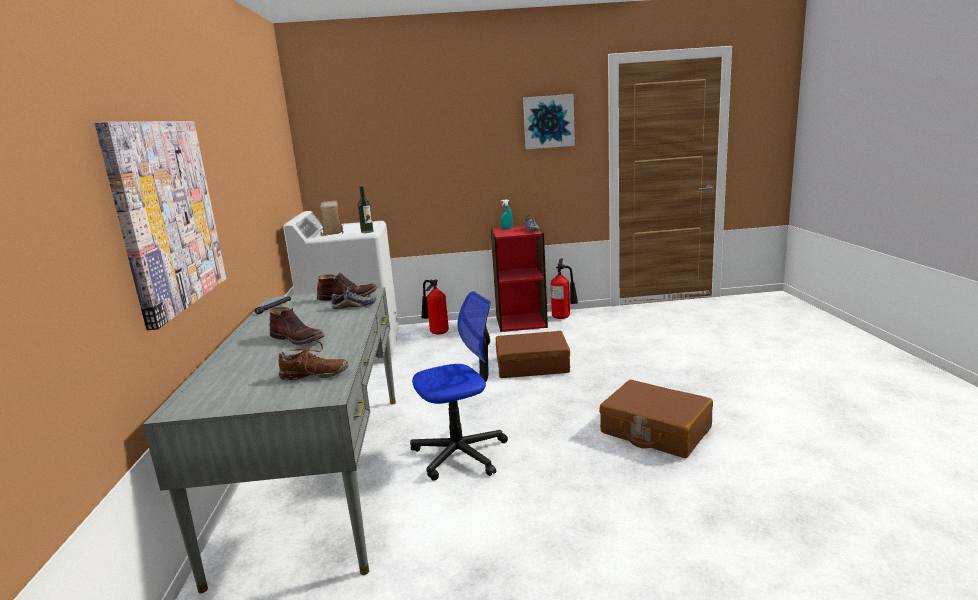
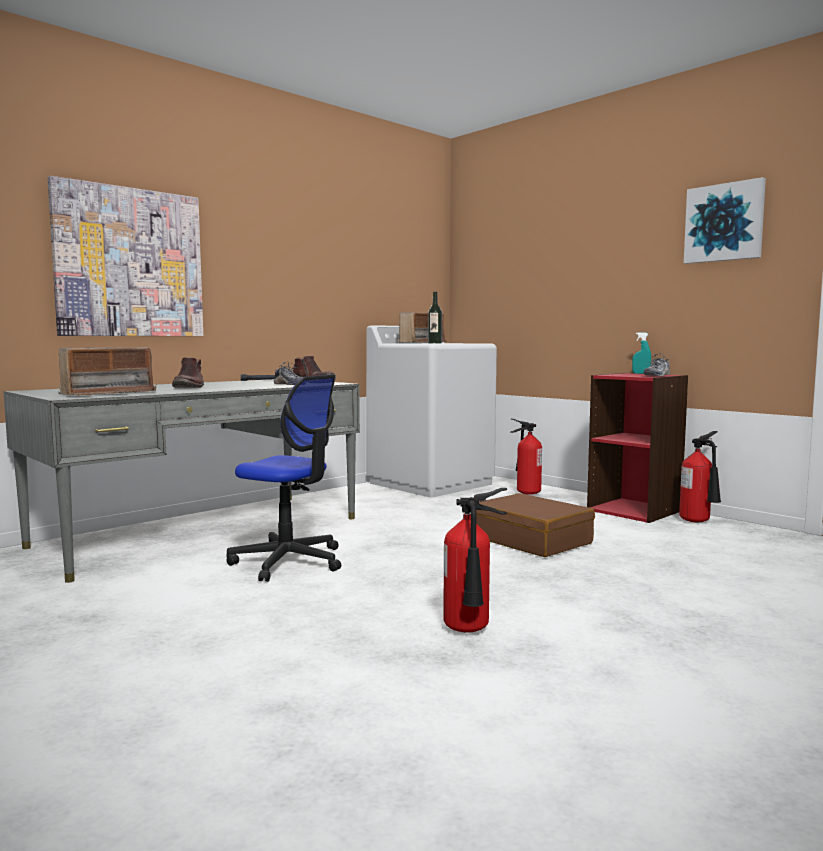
camera: 50 degrees right, 10 degrees down
(314, 375) = (108, 393): brown shoe -> radio
(655, 431) = (469, 631): brown suitcase -> fire extinguisher

